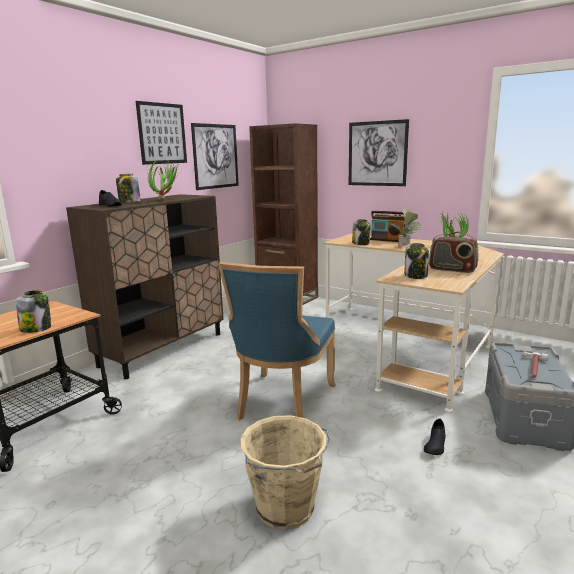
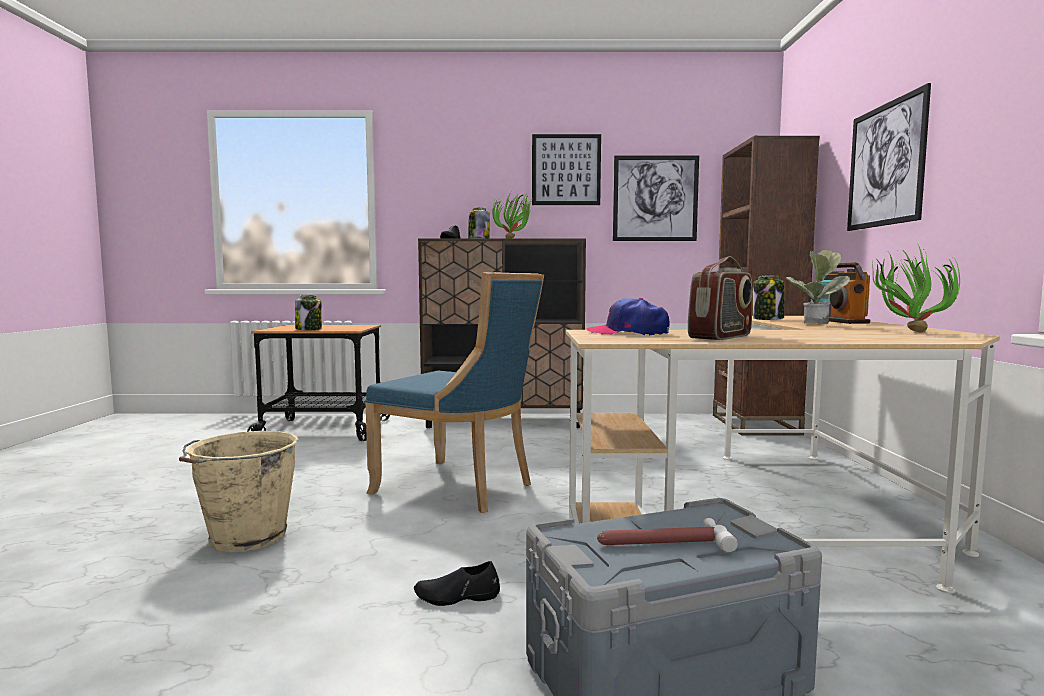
camera: 55 degrees right, 10 degrees down
(282, 403) = (460, 488): blue chair -> blue chair turned 135 degrees counterclockwise
(416, 276) = (628, 333): jar -> cap
(452, 269) = (721, 337): radio -> radio turned 135 degrees counterclockwise

